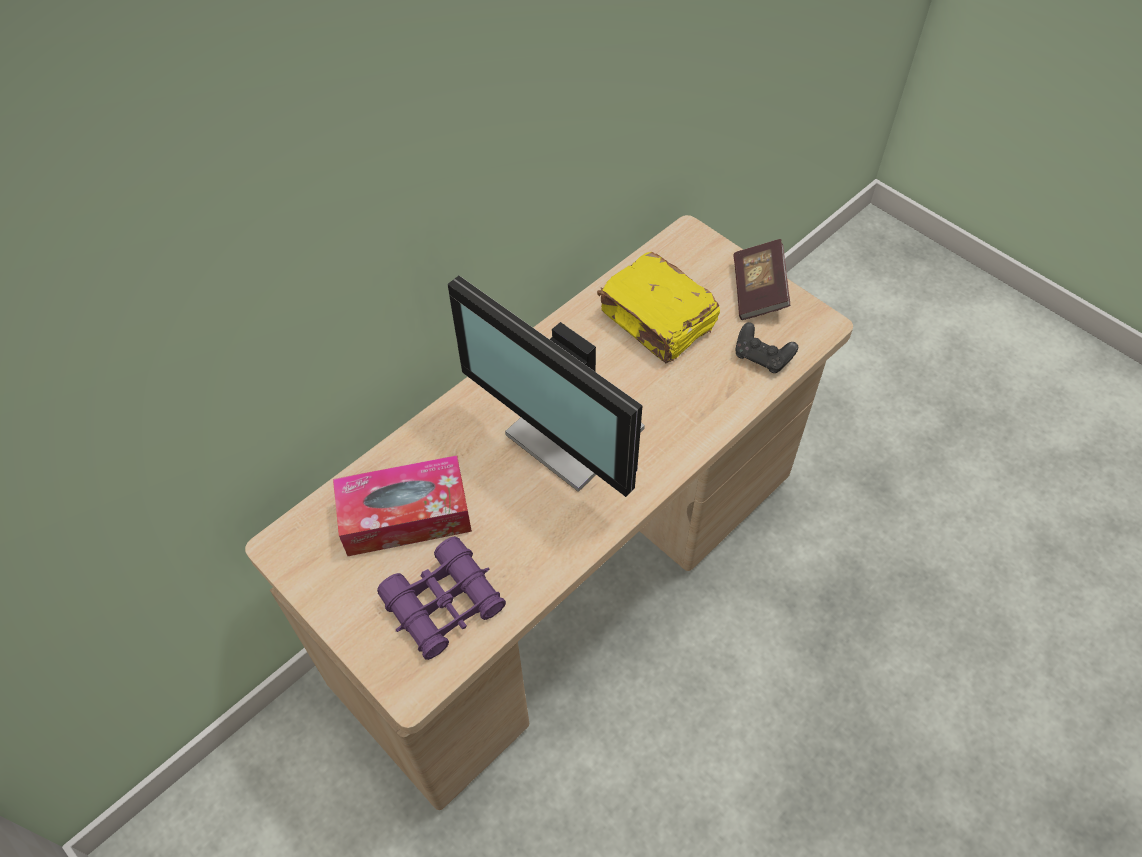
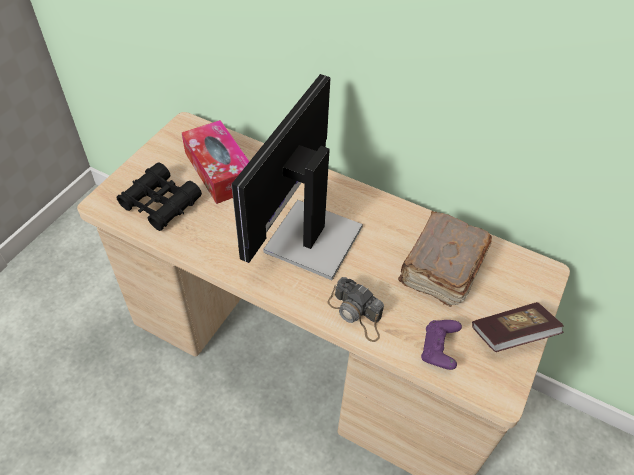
camera: 70 degrees right, 5 degrees down
(444, 604) = (160, 203): purple binoculars -> black binoculars
(658, 321) = (440, 269): yellow book -> brown book
(699, 417) = (356, 314): none -> camera
(762, 357) = (438, 350): black game controller -> purple game controller

